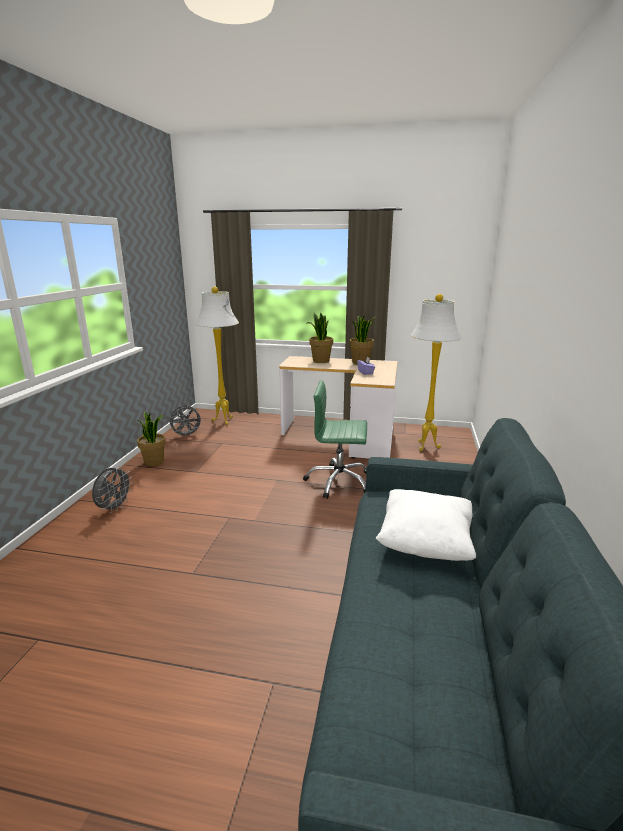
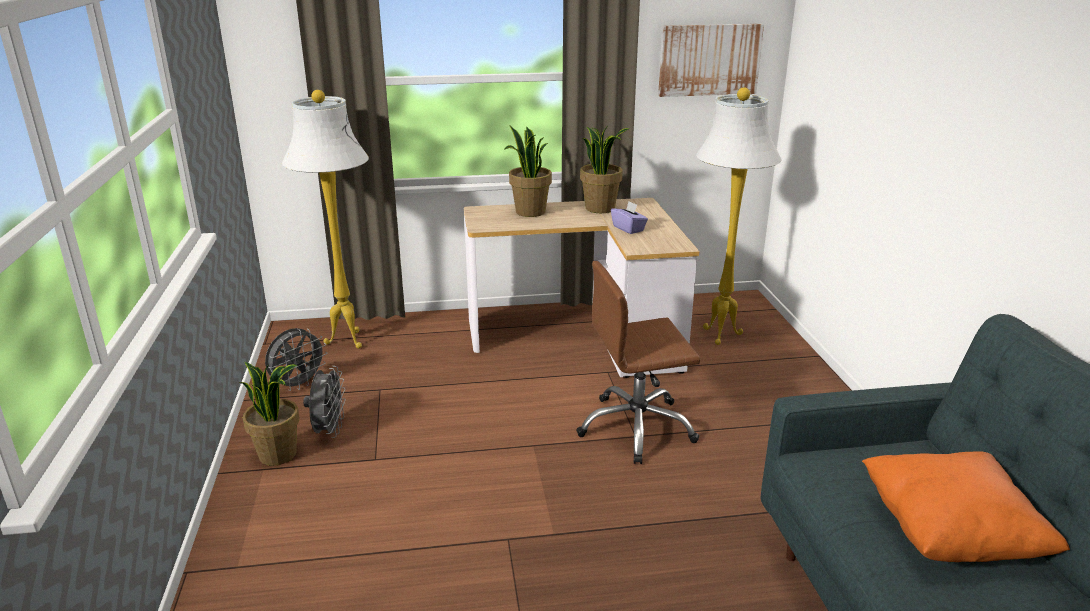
camera: 20 degrees left, 5 degrees up
(114, 508) = (276, 572): grey fan -> grey fan (329, 431)
(339, 482) = (636, 428): green office chair -> brown office chair
(425, 543) = (949, 534): white pillow -> orange pillow
(437, 282) = (709, 60): none -> picture

